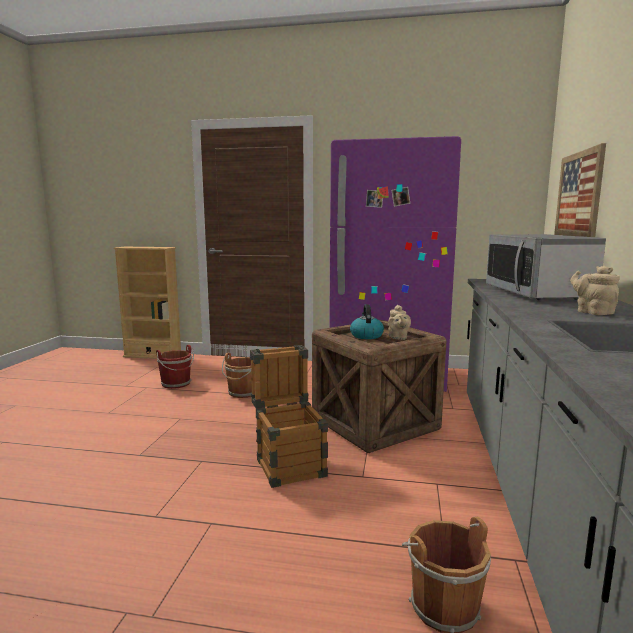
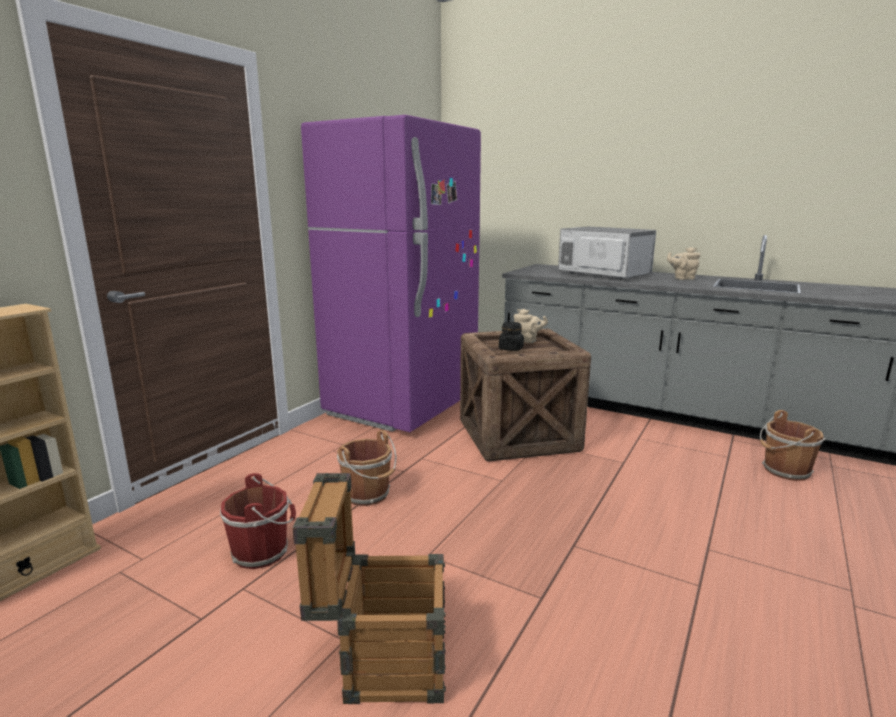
camera: 70 degrees left, 5 degrees up
(288, 463) = (591, 492): crate -> crate (380, 662)
(366, 335) = (511, 348): kettle -> black jar
(537, 293) = (603, 274): microwave -> microwave turned 150 degrees counterclockwise
(578, 195) = (525, 192): picture -> none

